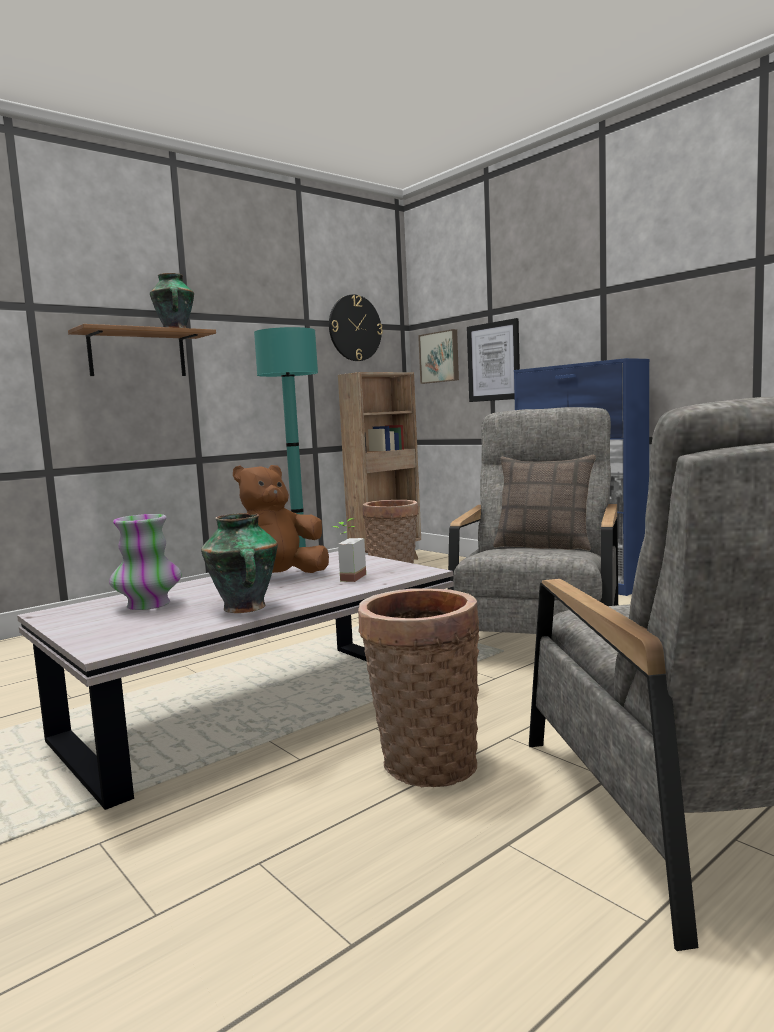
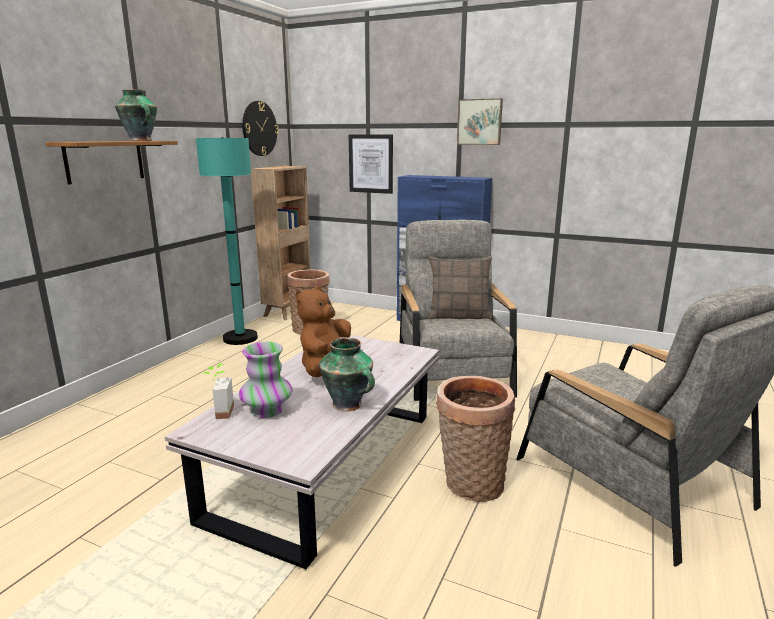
camera: 25 degrees left, 10 degrees up
(347, 577) = (378, 363): potted plant -> potted plant (219, 412)
(440, 357) = (323, 154): picture -> picture (480, 122)

